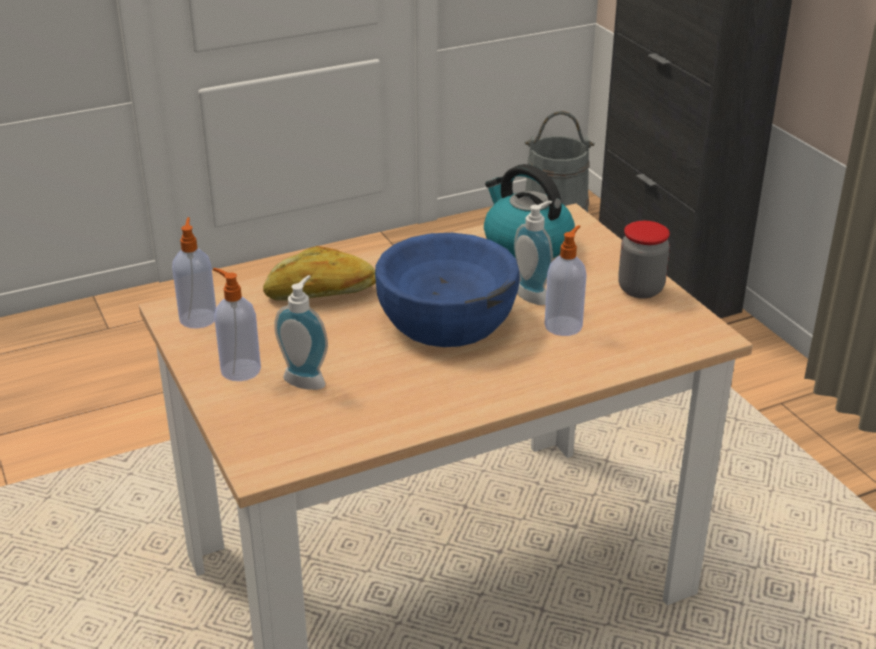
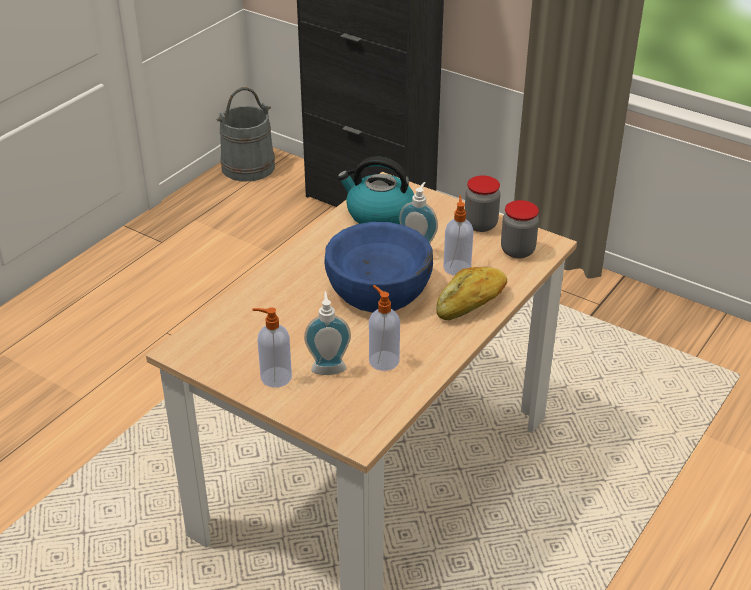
camera: 30 degrees left, 5 degrees up
(198, 318) = (204, 349): soap dispenser -> soap dispenser (383, 360)
(321, 293) = (274, 299): bread -> bread (472, 303)
(660, 331) = (517, 250): none -> jar

